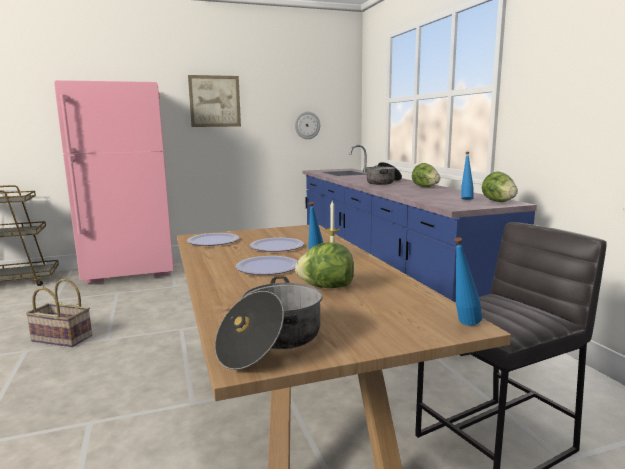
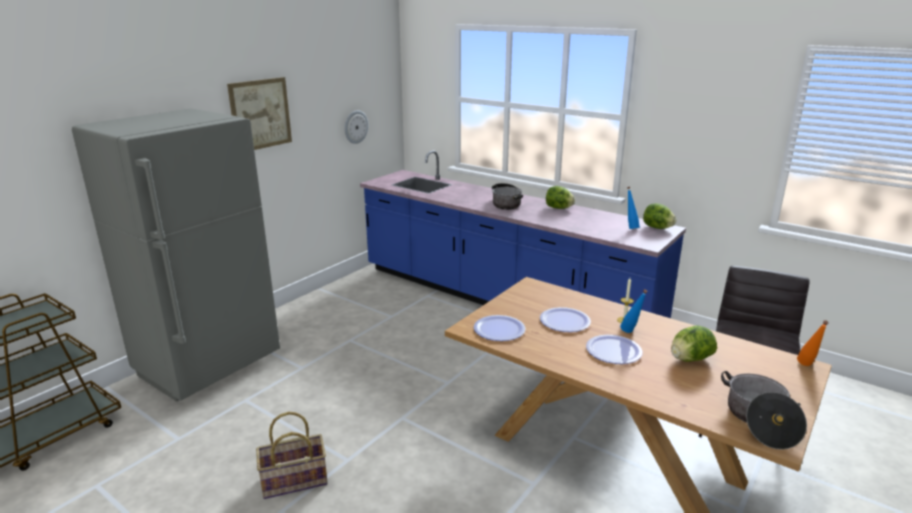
camera: 35 degrees left, 10 degrees up
(130, 273) = (210, 366): pink fridge -> grey fridge
(463, 325) = (807, 367): blue bottle -> orange bottle

